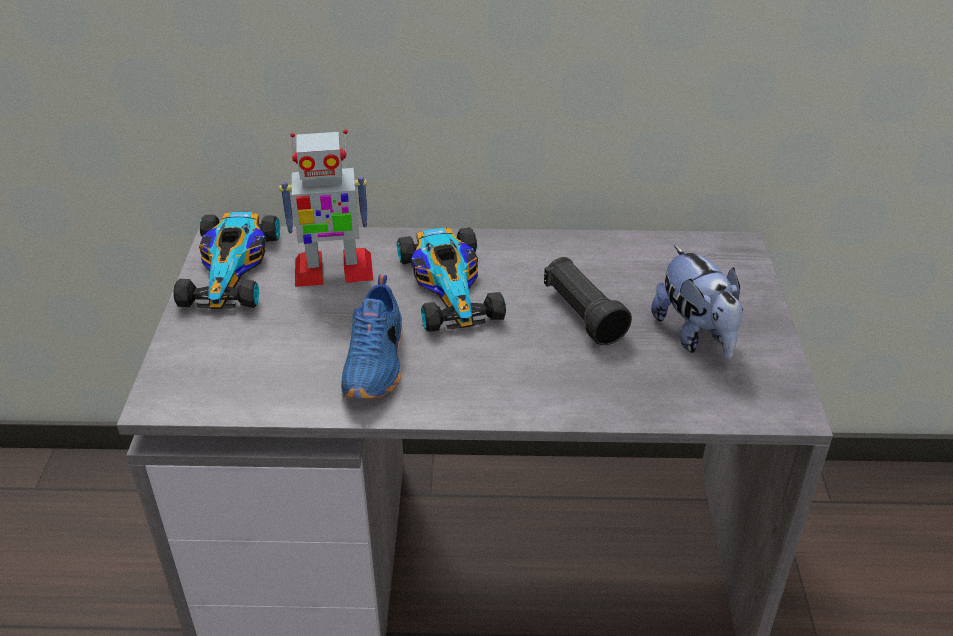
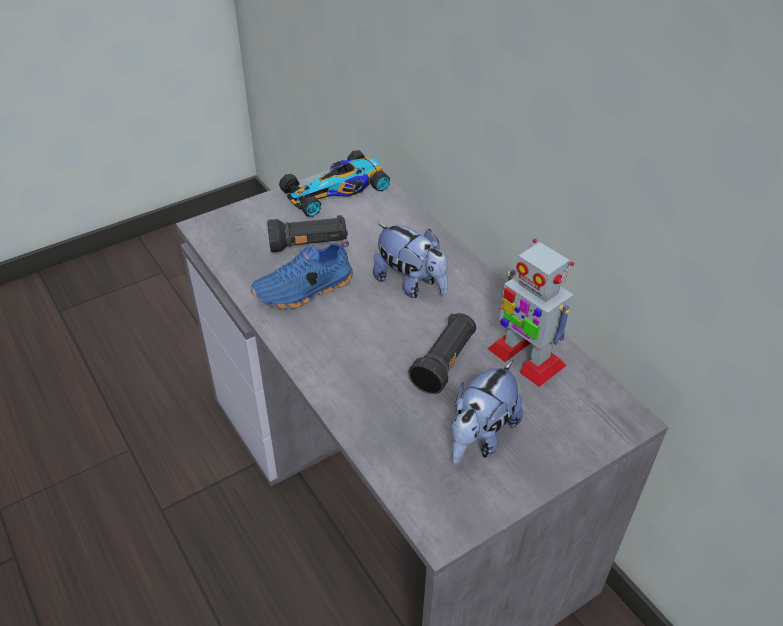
camera: 55 degrees right, 5 degrees up
(302, 328) = (308, 245): none -> black flashlight
(332, 270) = (375, 227): toy robot -> toy robot (525, 357)
(449, 286) = (410, 284): toy car -> plush toy

